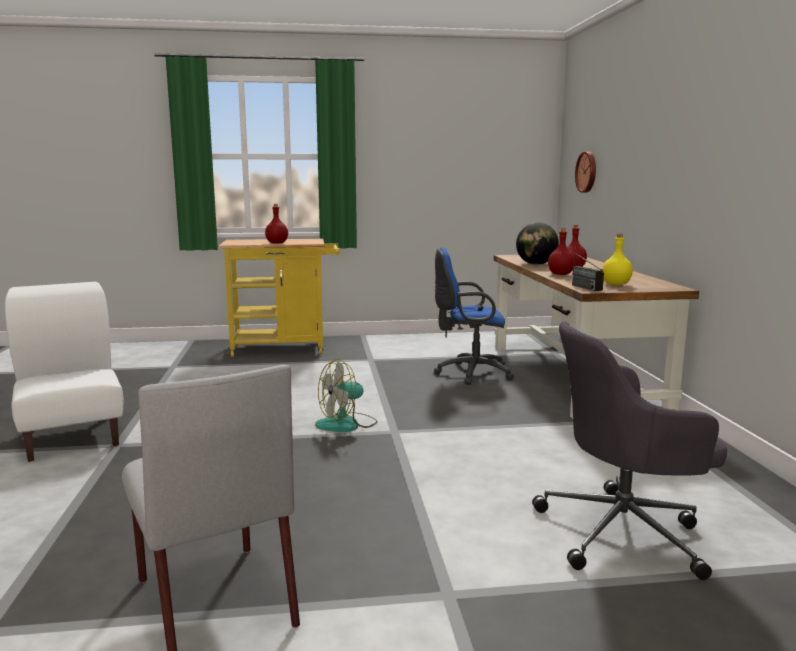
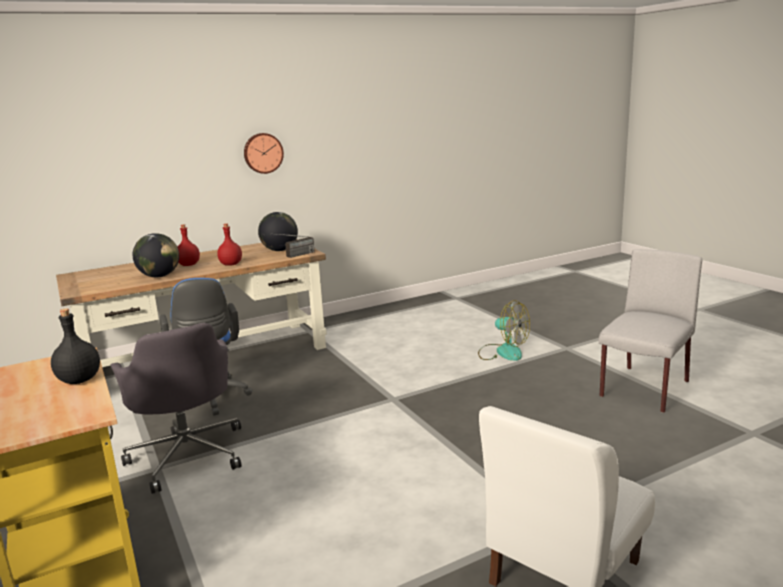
camera: 110 degrees left, 5 degrees up
(277, 243) = (79, 380): red bottle -> black bottle
(347, 424) = (392, 421): fan -> fan (502, 352)
(587, 172) = (55, 181): wall clock -> wall clock (263, 153)
(616, 284) = (280, 250): yellow bottle -> globe
(624, 532) = (473, 326): grey office chair -> grey office chair (188, 454)

